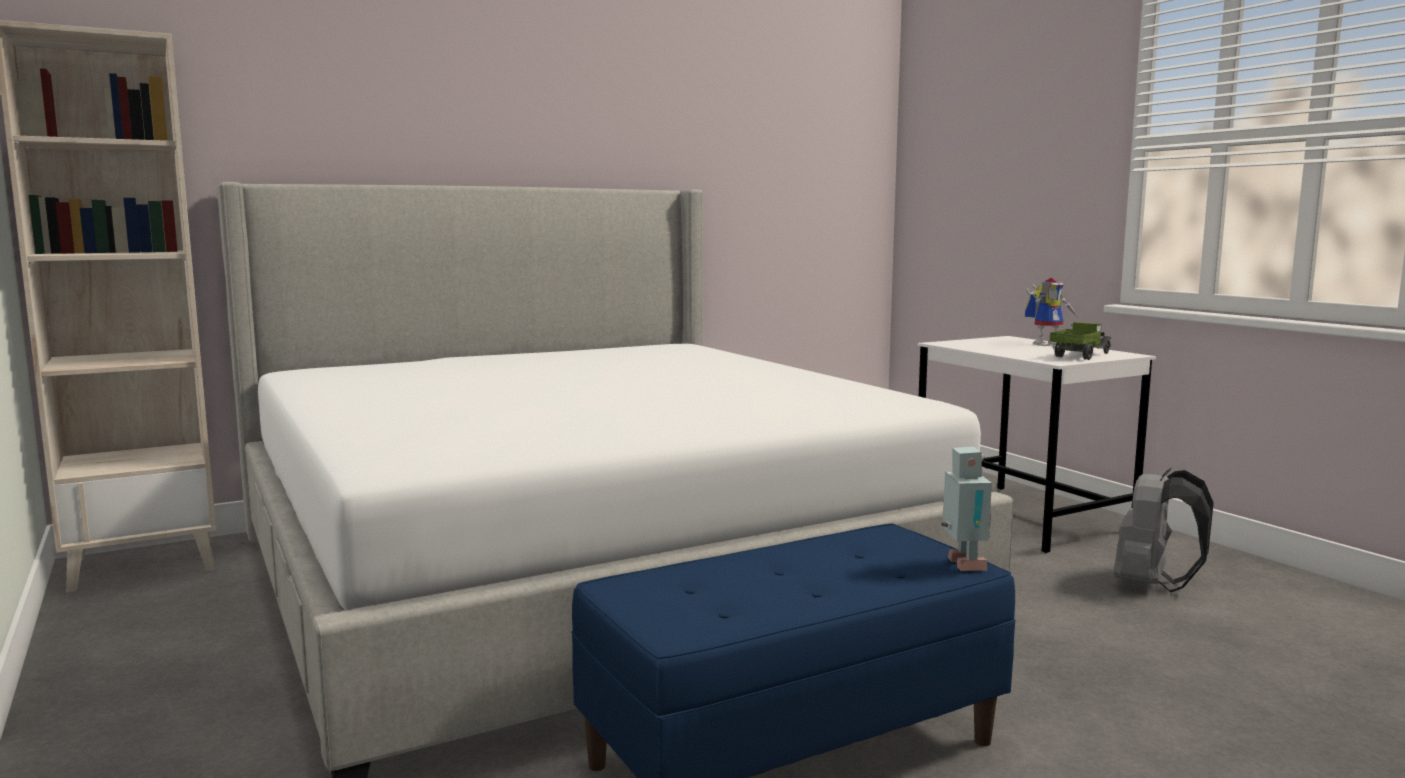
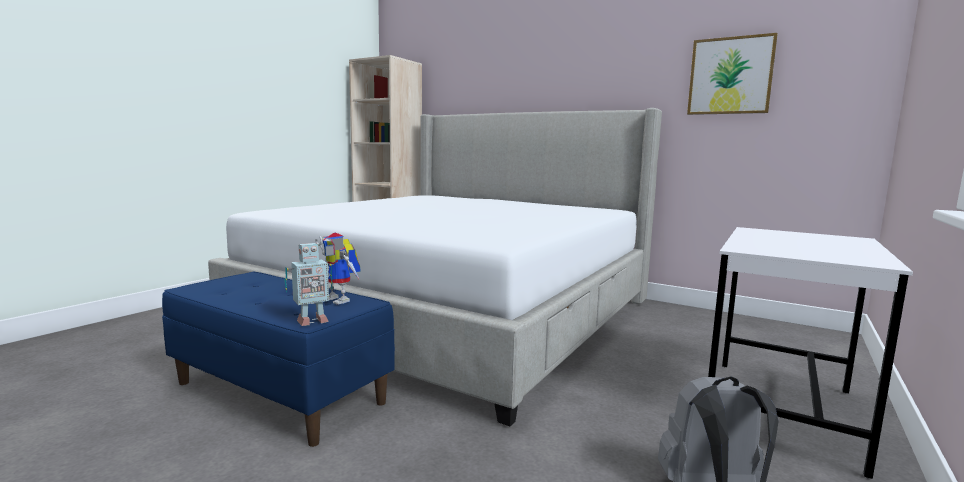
camera: 60 degrees right, 0 degrees up
(757, 149) = (730, 76): none -> picture
(1047, 344) = (856, 246): toy robot -> toy robot (341, 300)
(1080, 356) = (807, 253): toy truck -> none

